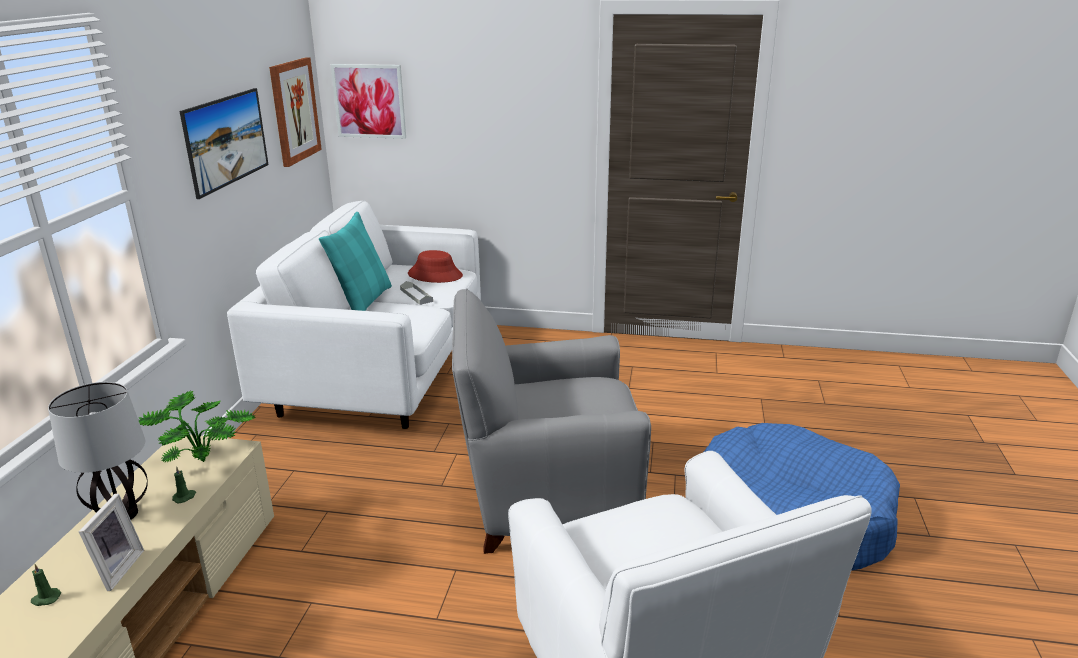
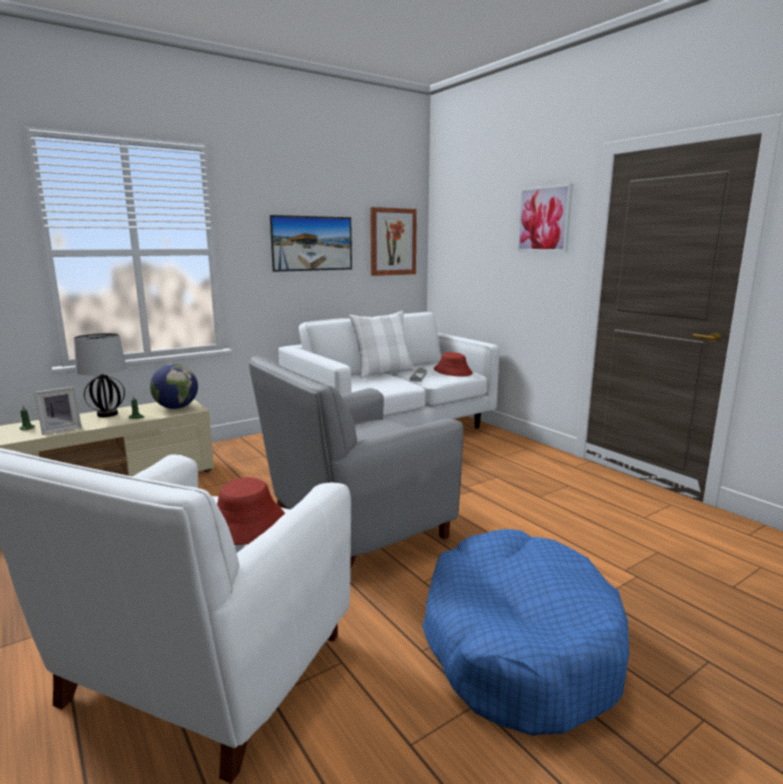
camera: 45 degrees right, 10 degrees down
(203, 458) = (176, 408): potted plant -> globe
(363, 301) = (383, 372): turquoise pillow -> white pillow
(369, 101) = (450, 241): picture -> picture (544, 219)
(546, 497) = (355, 528): grey armchair -> grey armchair turned 75 degrees counterclockwise
(667, 528) = (245, 523): none -> red hat

